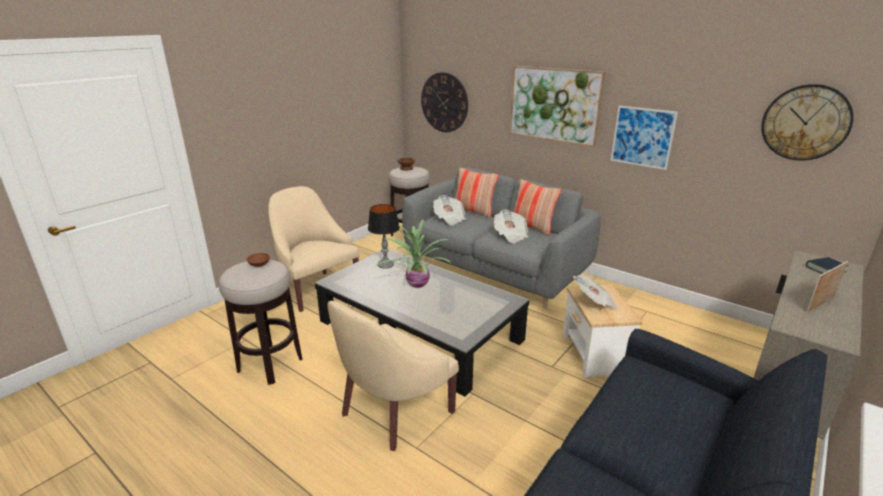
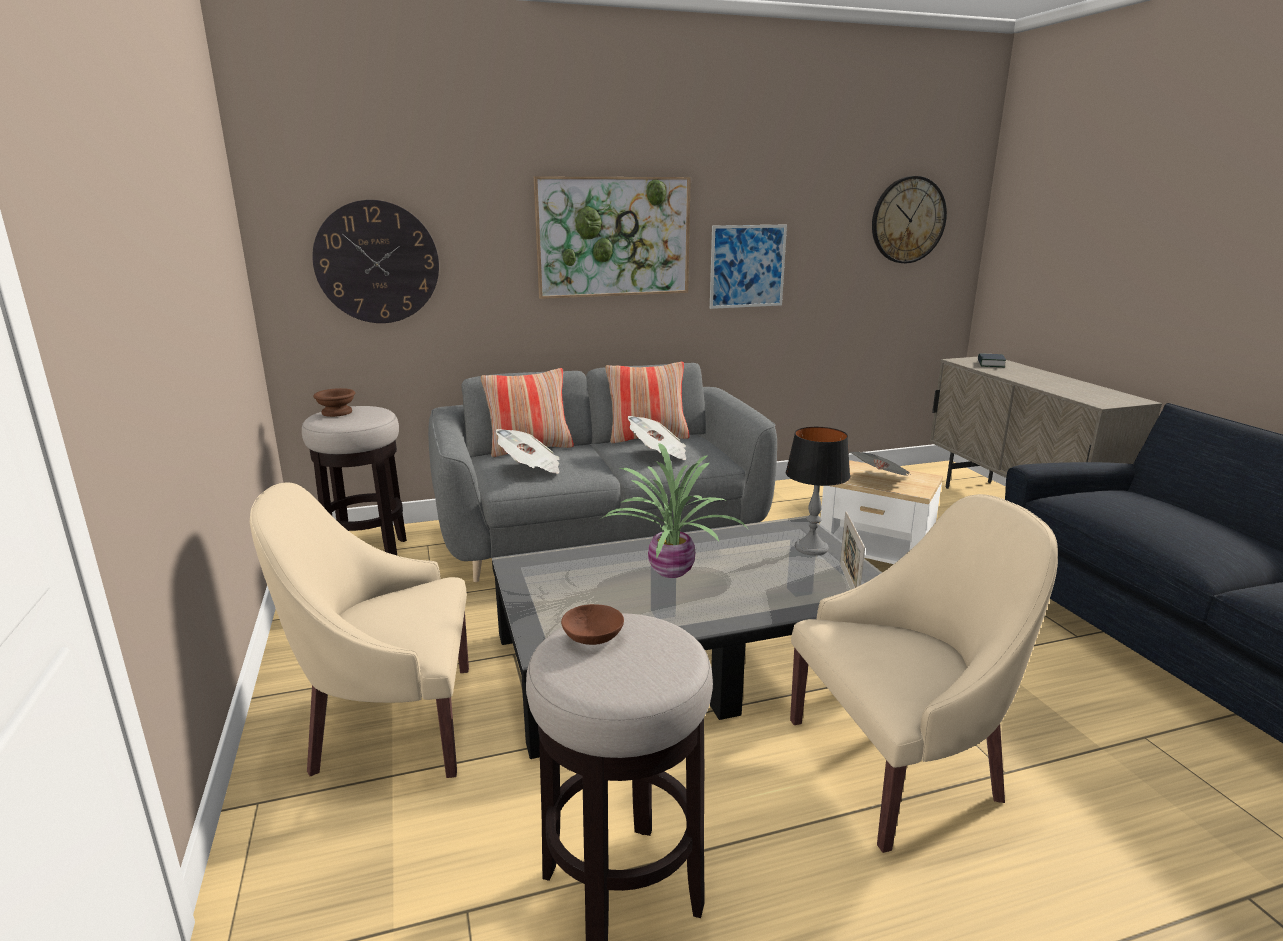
camera: 55 degrees left, 5 degrees down
(385, 264) = (560, 576): table lamp -> table lamp (811, 548)
(392, 411) = (900, 765): beige armchair -> beige armchair turned 90 degrees counterclockwise
(820, 304) = (1061, 384): picture frame -> picture frame (848, 583)

